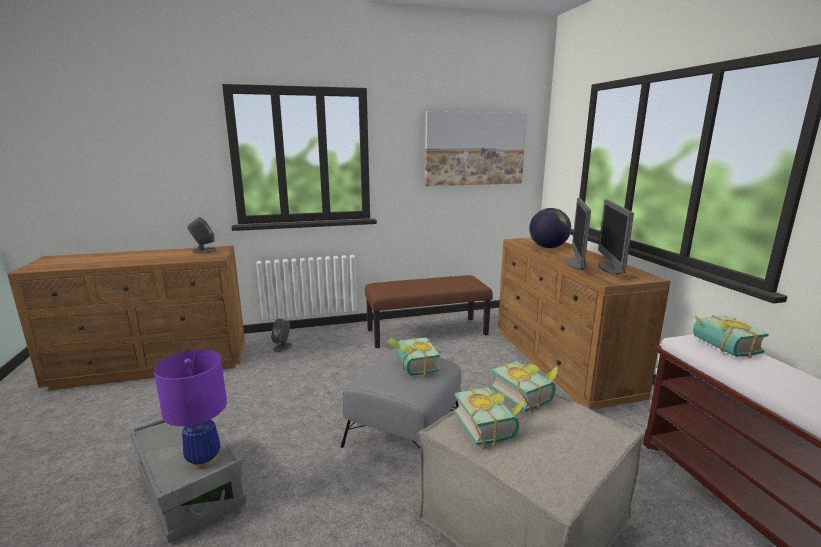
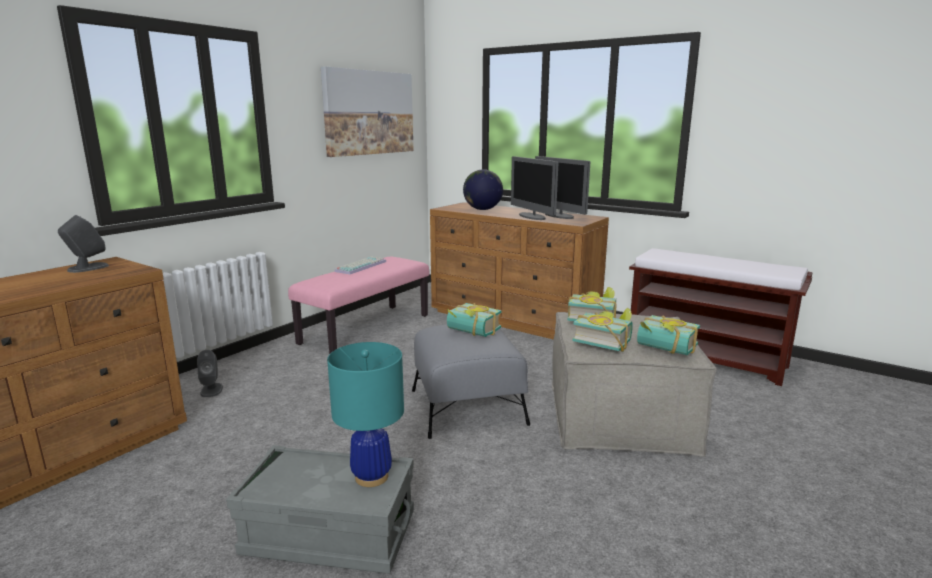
camera: 40 degrees left, 0 degrees up
(204, 459) = (371, 476): purple table lamp -> turquoise table lamp
(427, 332) = (366, 329): brown bench -> pink bench
(431, 279) = (360, 266): none -> keyboard
(720, 348) = (671, 255): book -> book (664, 349)

